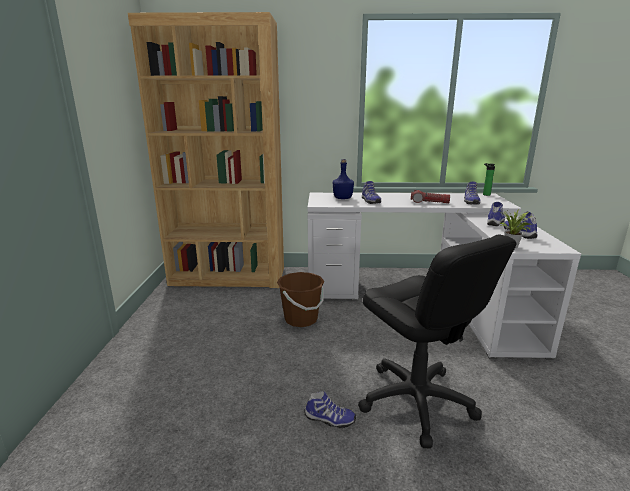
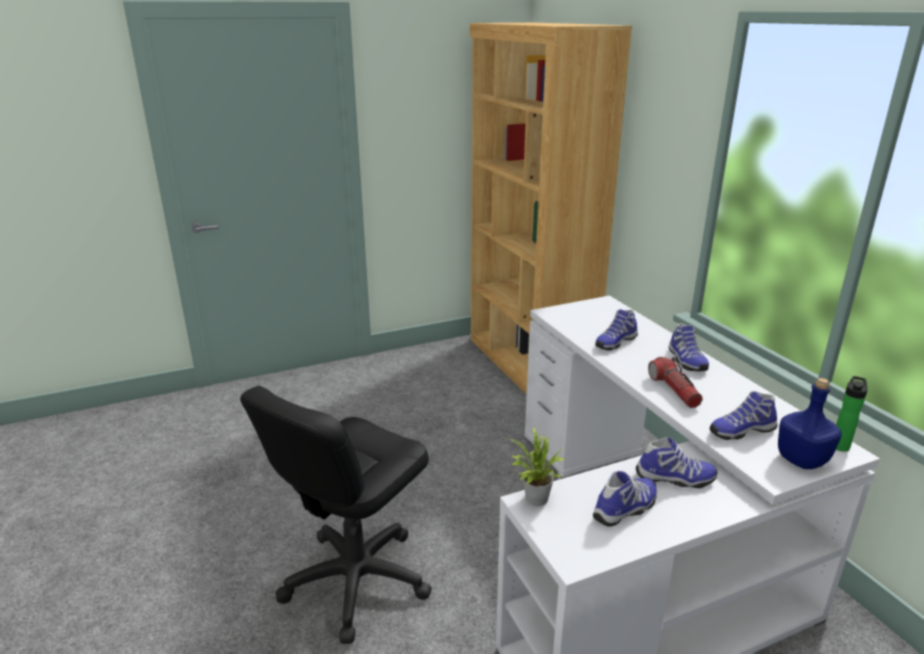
camera: 65 degrees right, 5 degrees up
(301, 319) = (472, 446): brown bucket -> none
(329, 419) = (299, 518): shoe -> shoe (685, 360)
(343, 198) = (606, 321): blue bottle -> blue bottle (802, 460)

